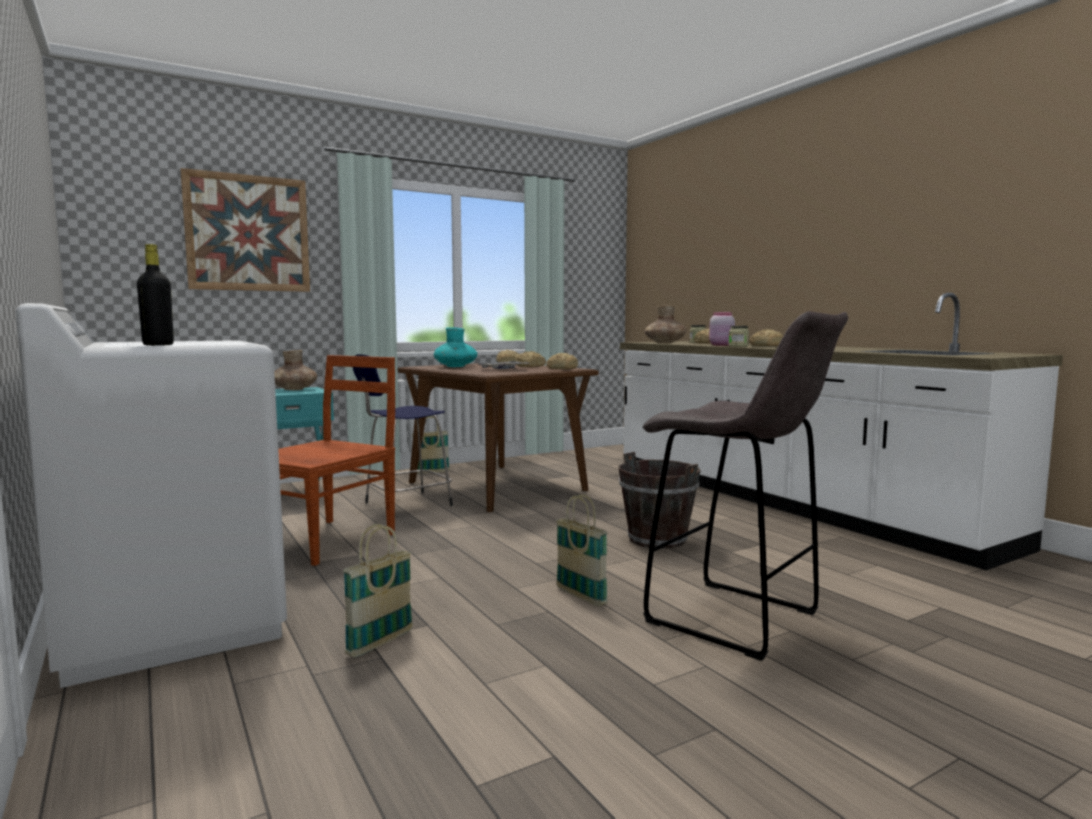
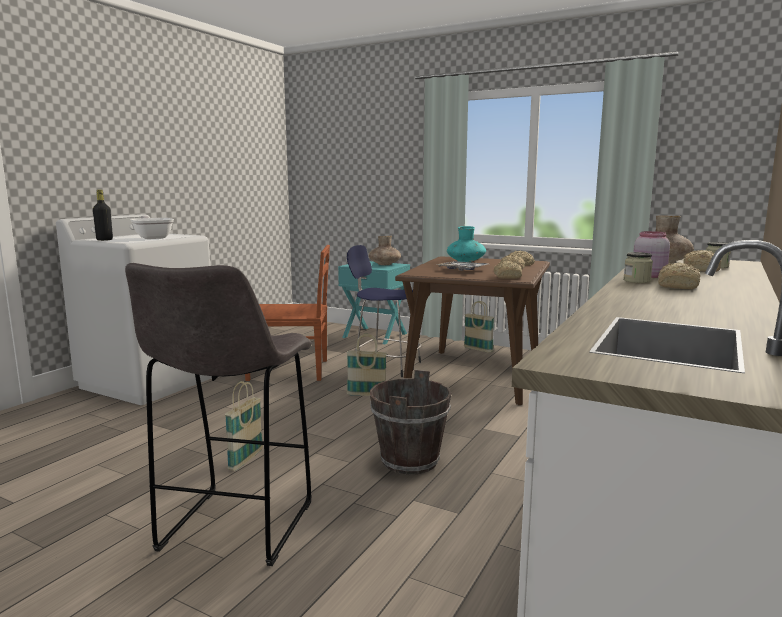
camera: 60 degrees right, 5 degrees up
(201, 342) = (153, 237): none -> frying pan
(248, 233) = (373, 150): picture -> none
(380, 643) = (142, 426): basket -> basket (366, 395)

